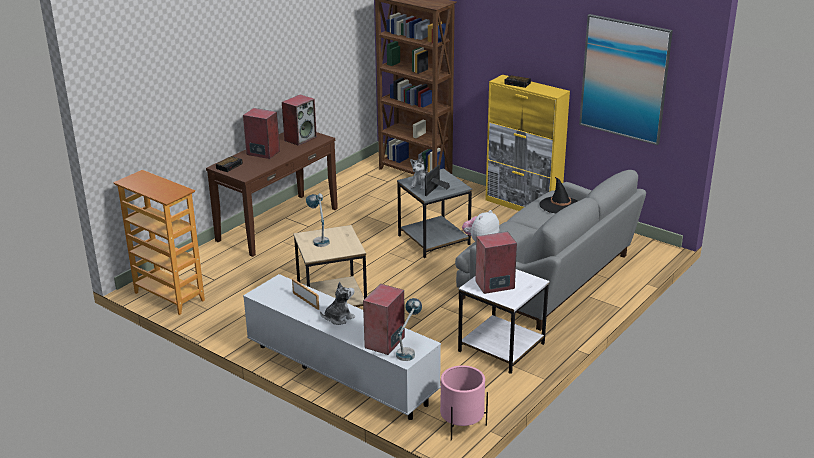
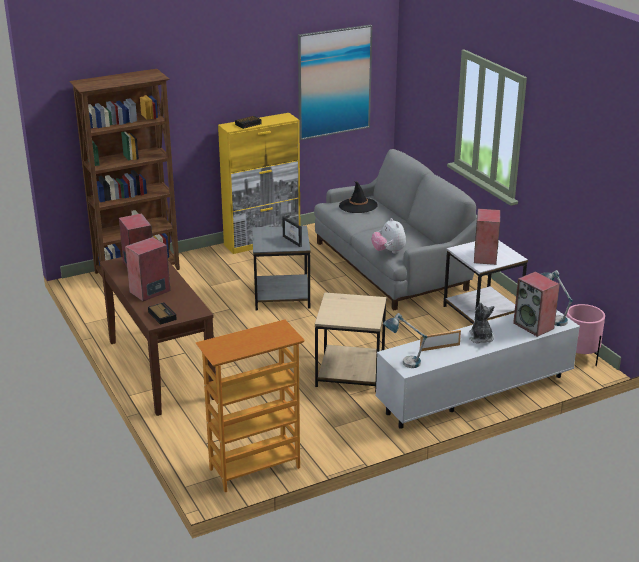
camera: 65 degrees left, 0 degrees up
(319, 239) = (340, 313): table lamp -> table lamp (403, 363)
(421, 184) = (276, 244): plush toy -> none

